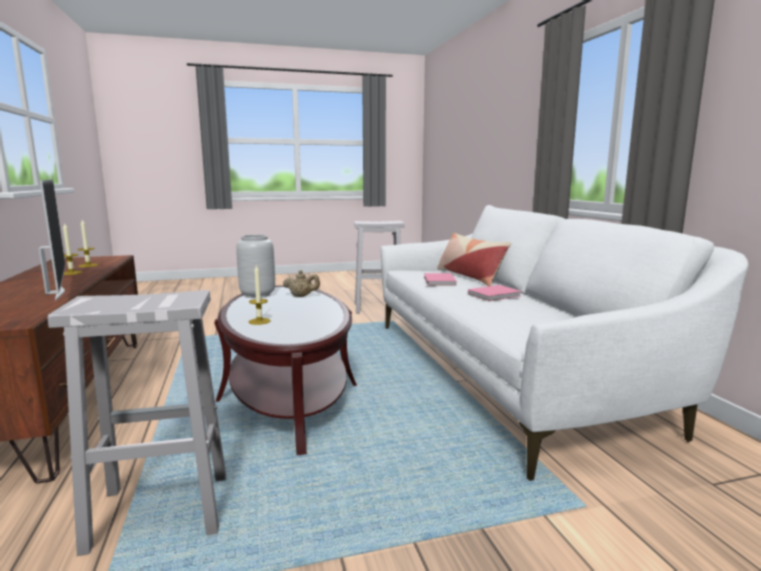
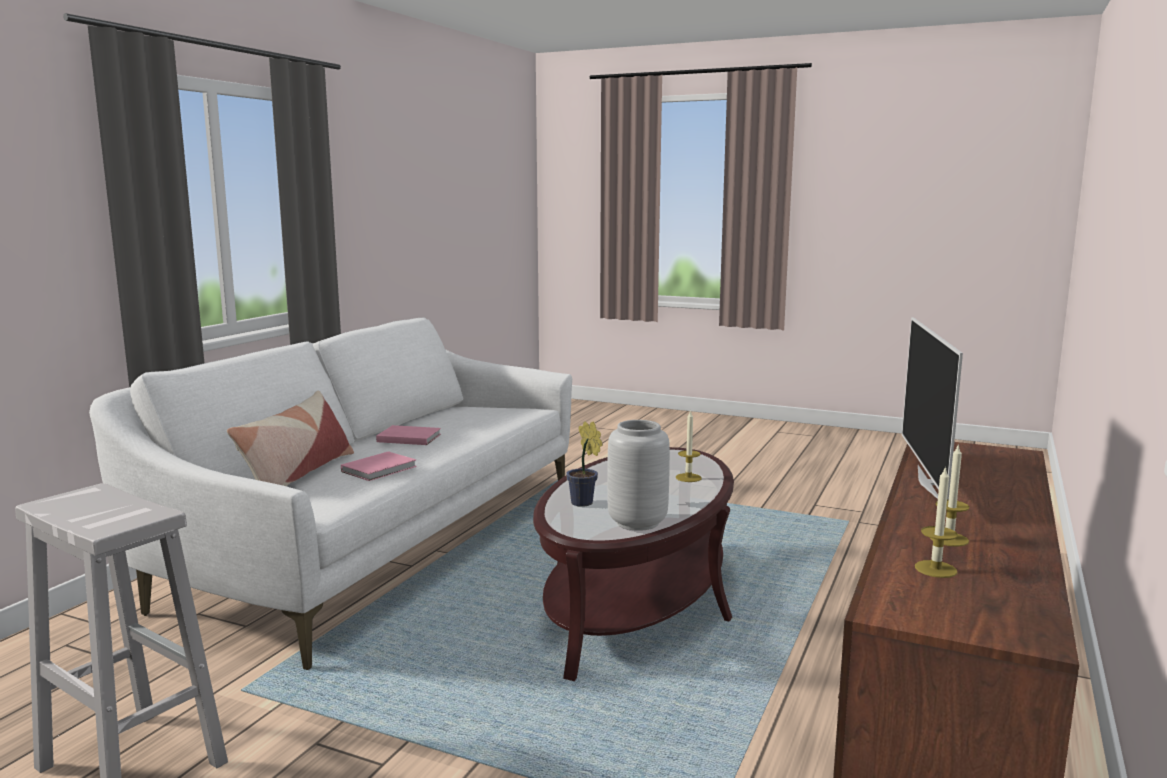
camera: 140 degrees left, 0 degrees up
(157, 512) = (814, 546): white stool -> none
(301, 296) = (584, 504): beige teapot -> potted plant

